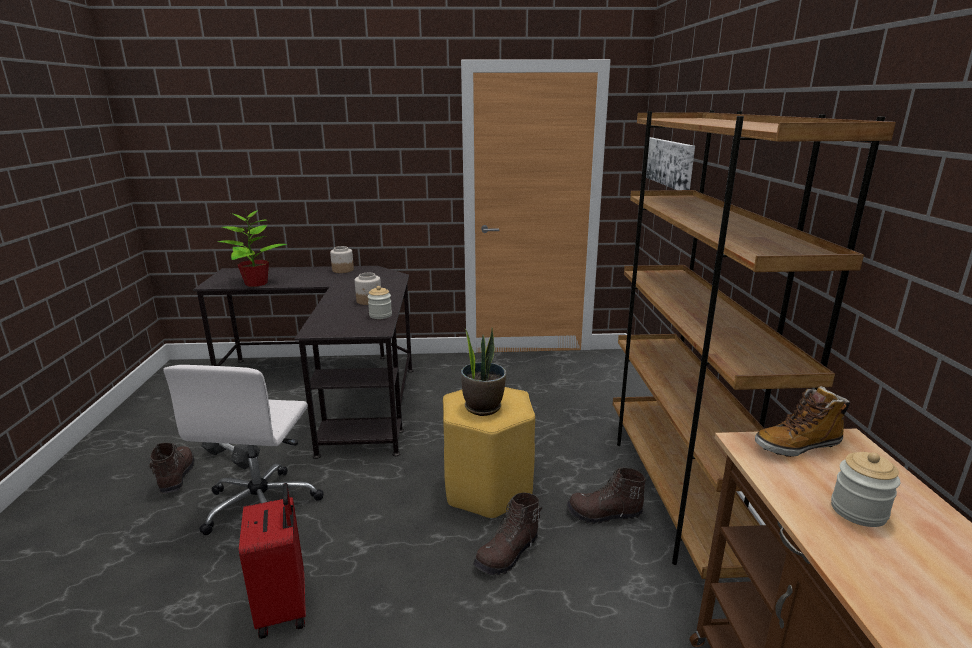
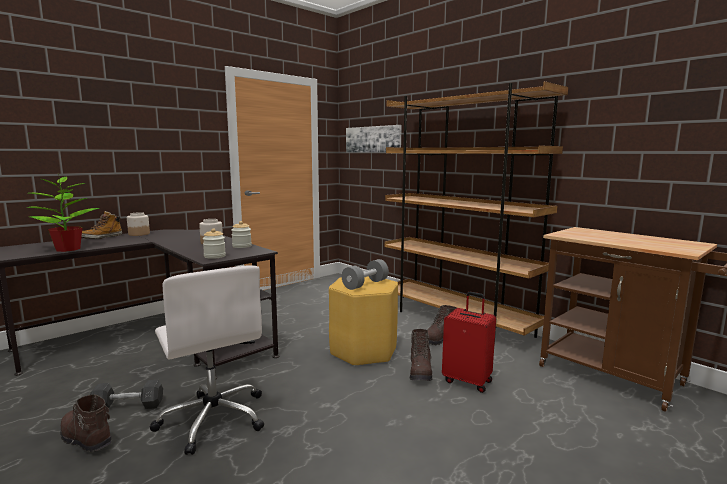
camera: 40 degrees left, 10 degrees down
(284, 608) = (332, 454): red suitcase -> red suitcase (467, 381)
(483, 407) = (365, 284): potted plant -> grey dumbbell
(797, 445) = (572, 232): boot -> boot (102, 237)
(858, 511) = (624, 239): jar -> jar (214, 256)

